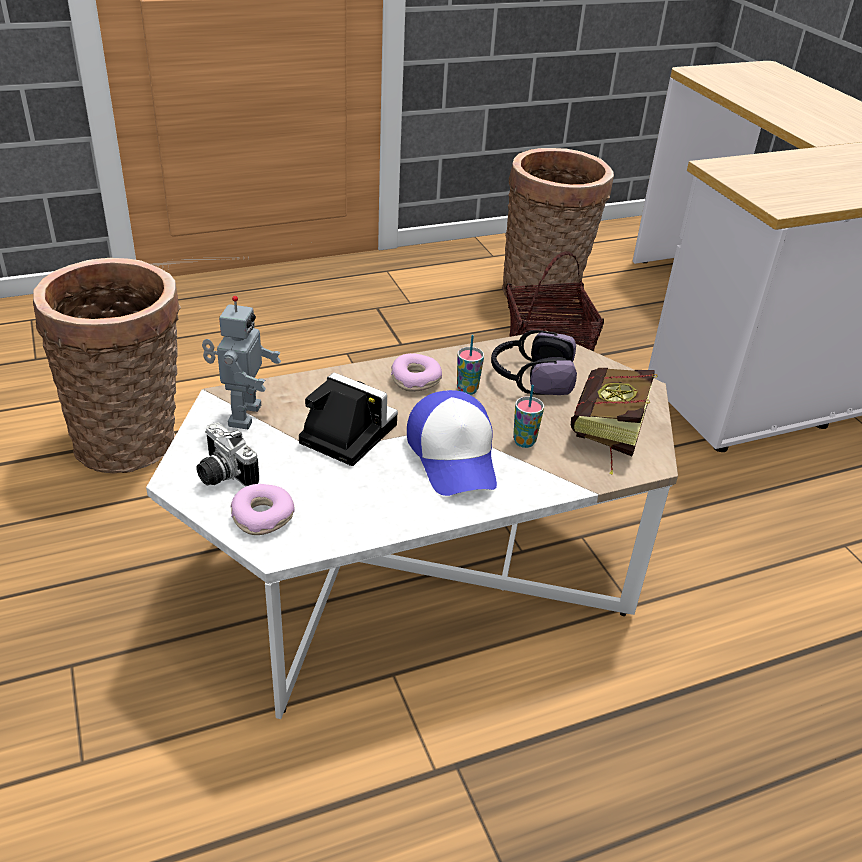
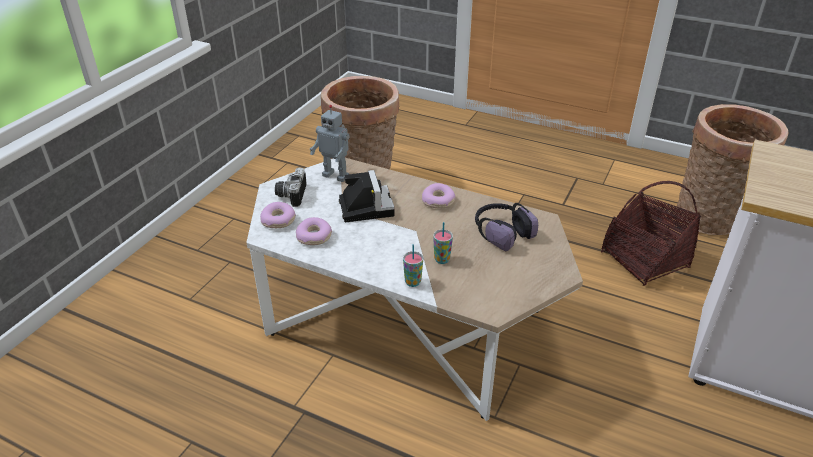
camera: 50 degrees right, 0 degrees up
(242, 415) = (336, 175): toy robot -> toy robot turned 60 degrees clockwise
(345, 507) = (314, 236): none -> donut
(454, 456) = (396, 245): cap -> none
(467, 390) = (456, 220): cup -> cup (413, 282)
(606, 437) = (490, 284): book -> none

